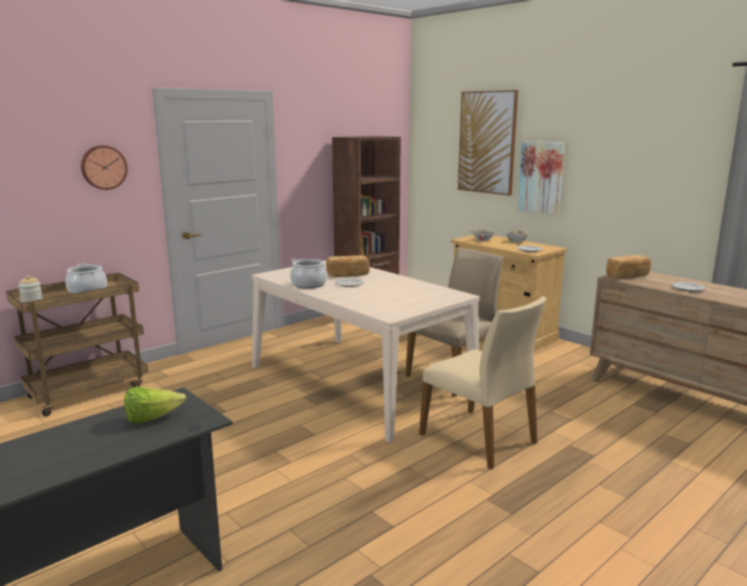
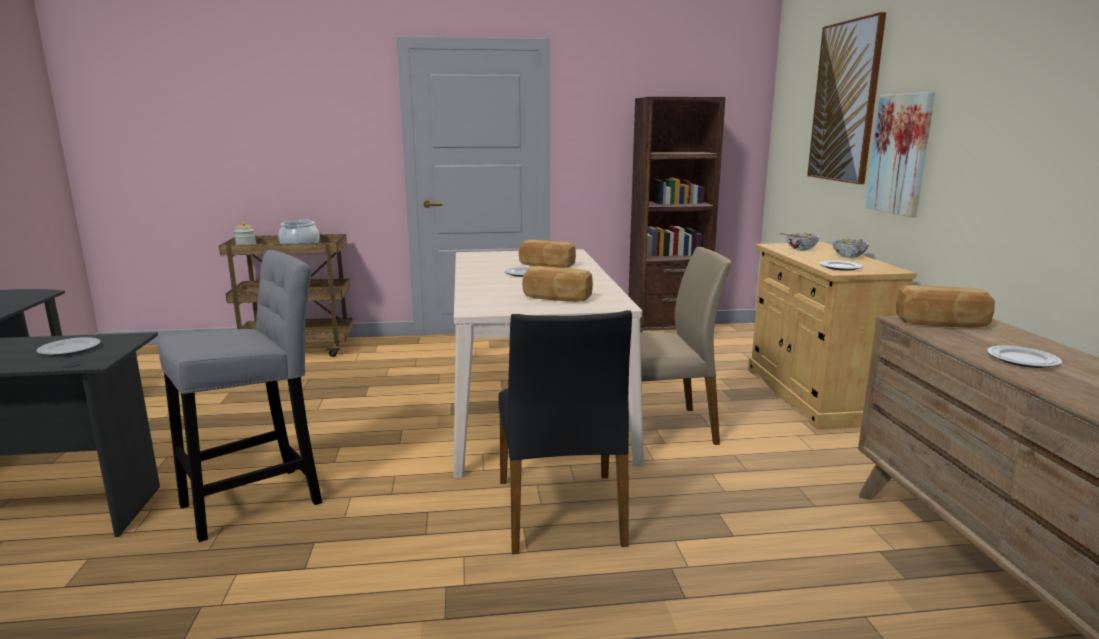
camera: 35 degrees right, 0 degrees up
(103, 167) = (339, 122): wall clock -> none
(151, 418) = (70, 349): lettuce -> plate
(285, 504) = (259, 501): none -> grey stool
(309, 284) = (481, 268): cooking pot -> none
(416, 297) = (556, 298): none -> bread
(479, 438) = (561, 512): beige chair -> black chair

